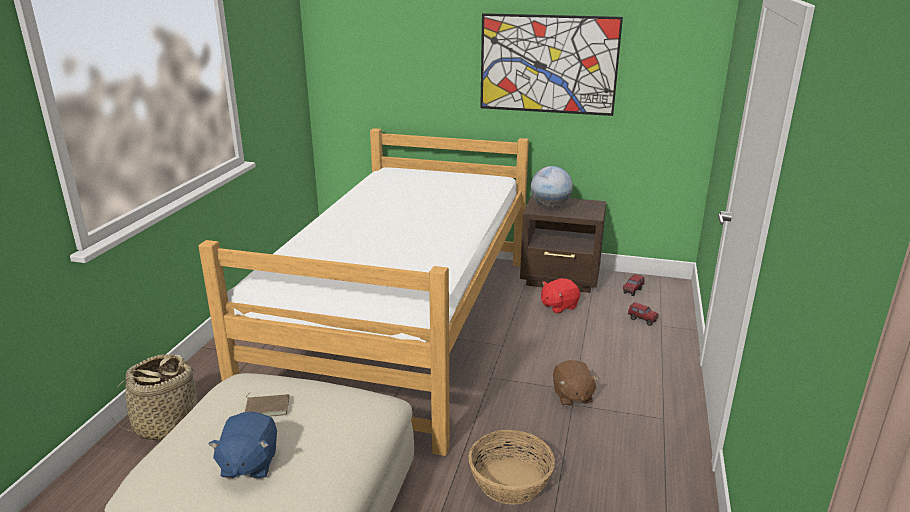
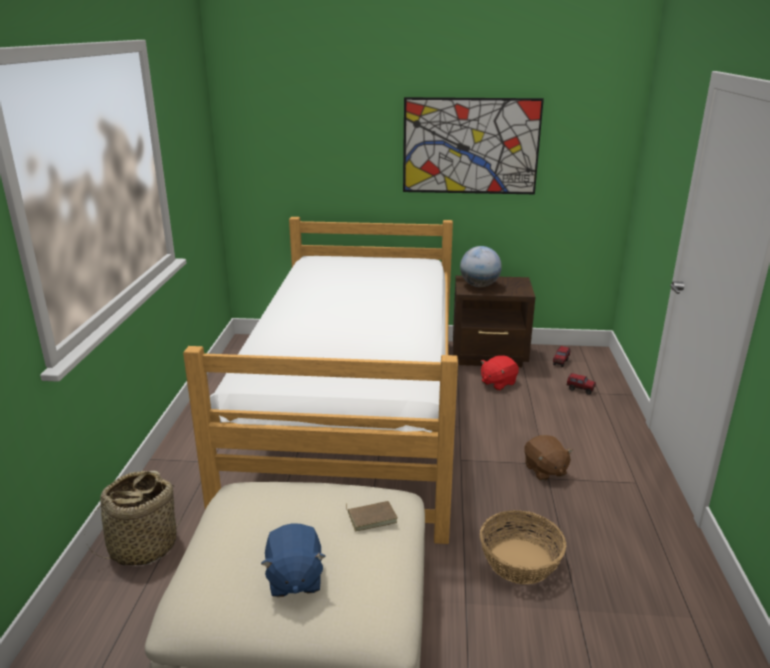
camera: 10 degrees left, 0 degrees up
(267, 407) = (286, 516): brown book -> brown book (372, 517)

